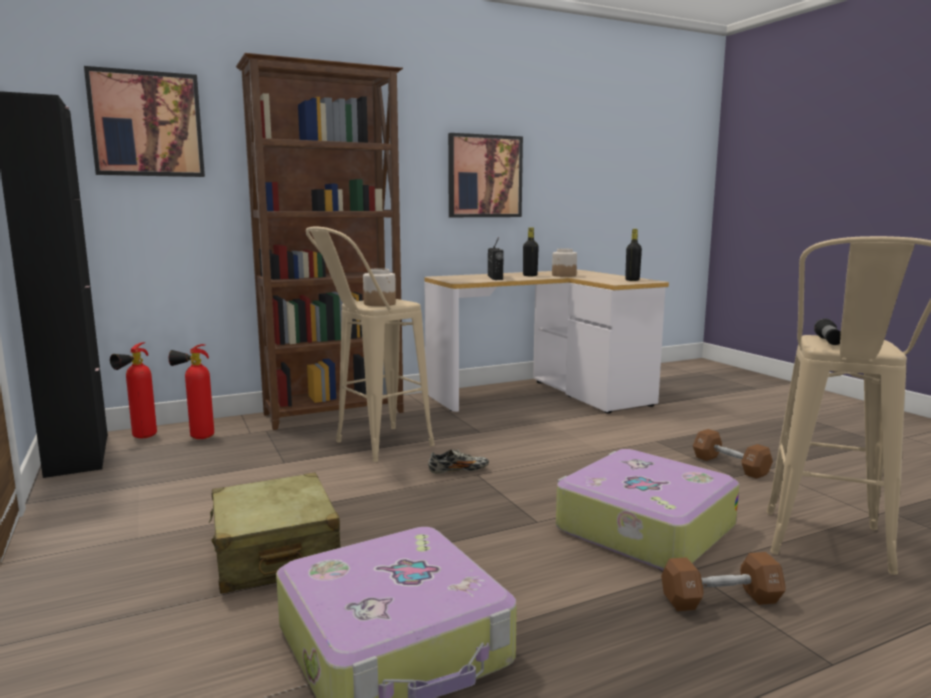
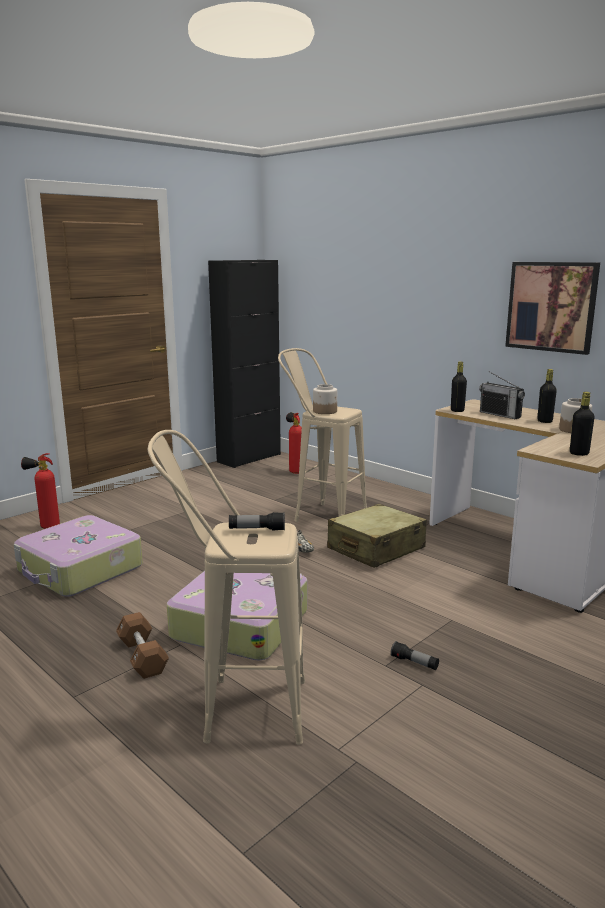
camera: 70 degrees right, 5 degrees up
(140, 438) = (282, 461): fire extinguisher -> fire extinguisher (46, 527)
(147, 124) = (314, 264): picture -> none
(275, 553) = (158, 526): beige suitcase -> beige suitcase (375, 549)
(335, 413) = (378, 491): brown bookcase -> none
(465, 281) = (457, 410): none -> black bottle
(495, 278) = (500, 415): radio -> radio turned 75 degrees clockwise
(730, 465) = (414, 663): brown dumbbell -> flashlight

